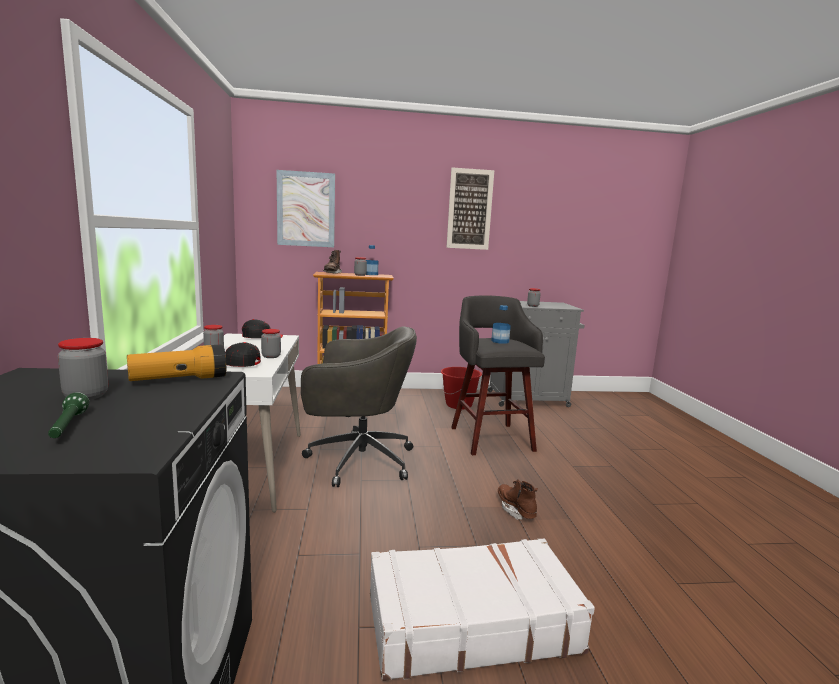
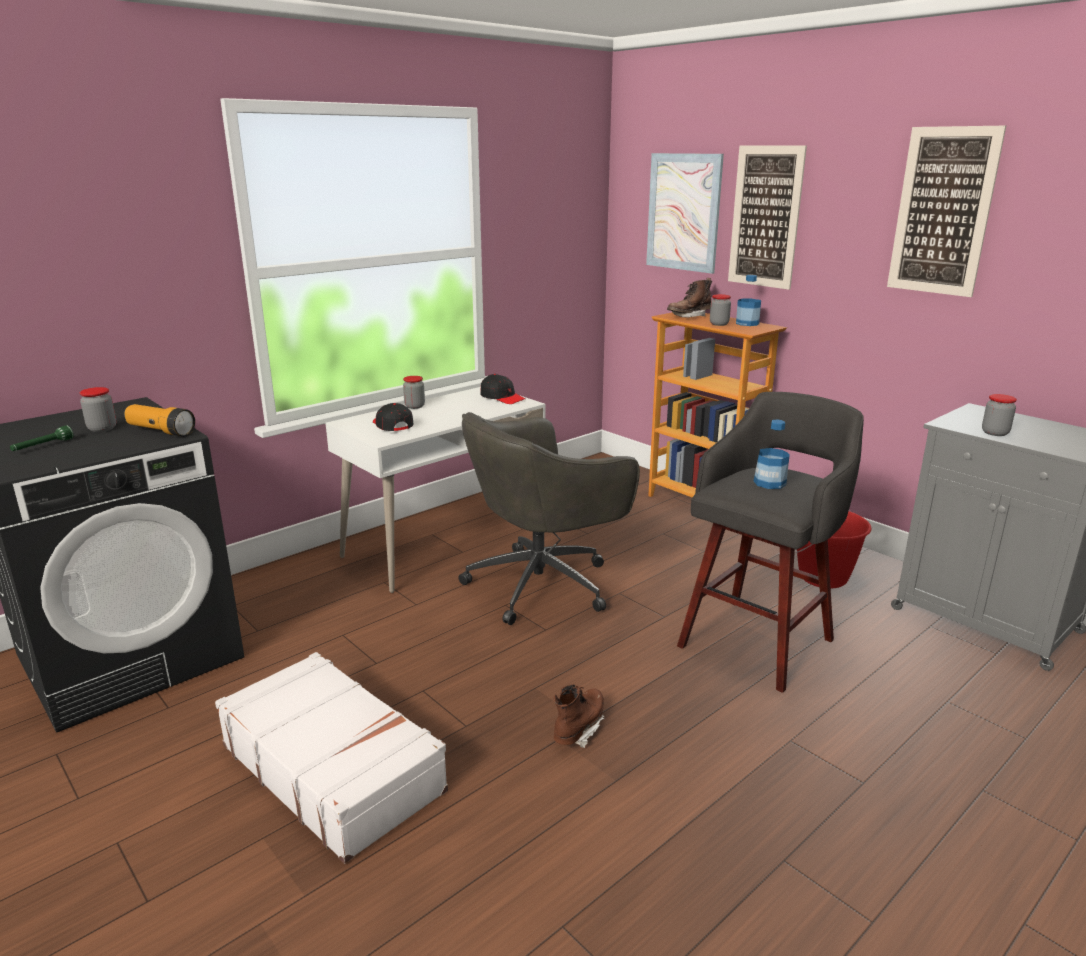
camera: 55 degrees right, 10 degrees up
(271, 356) = (440, 424): jar -> none
(357, 460) = (543, 584): grey office chair -> grey office chair turned 90 degrees clockwise
(368, 212) = (765, 217): none -> picture

